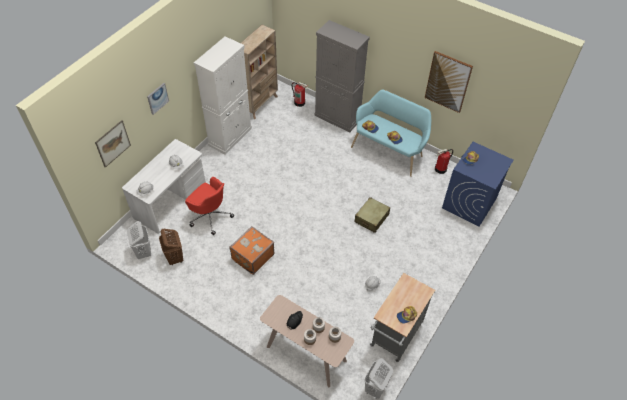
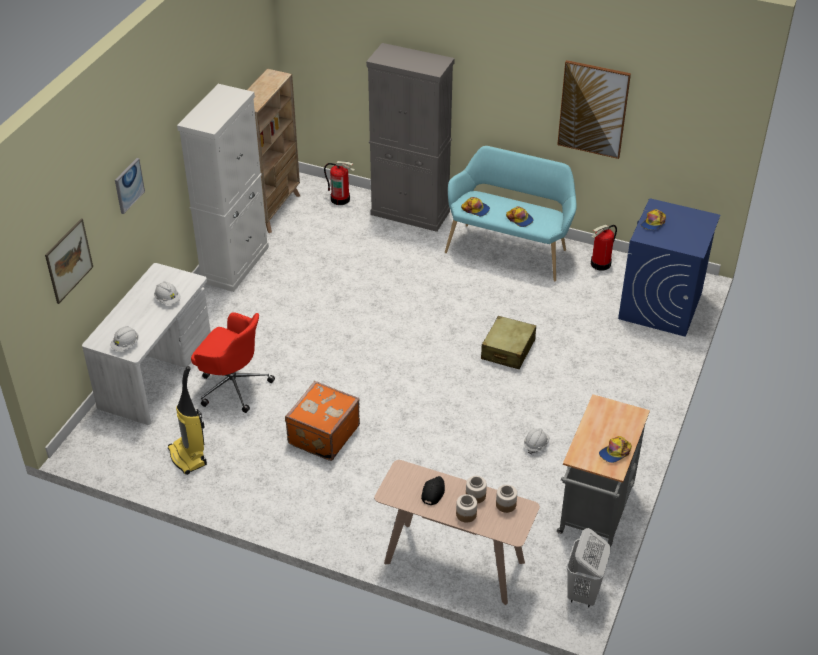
camera: 10 degrees left, 10 degrees down
(143, 252) = (130, 456): white laundry basket -> none
(175, 258) = (188, 457): brown laundry basket -> vacuum cleaner

